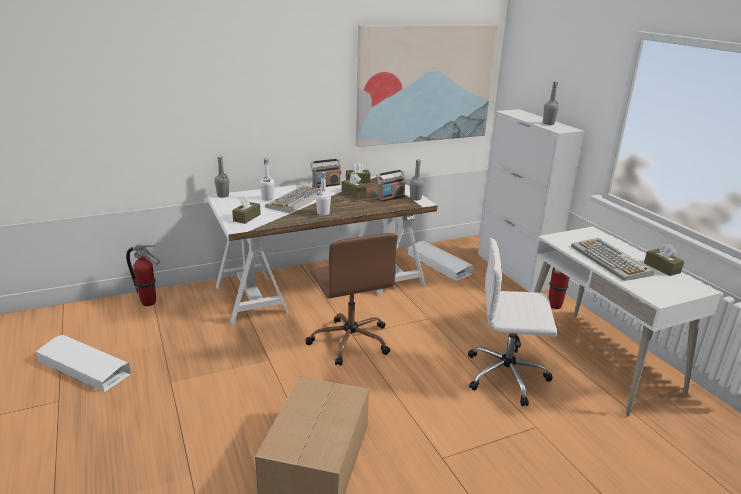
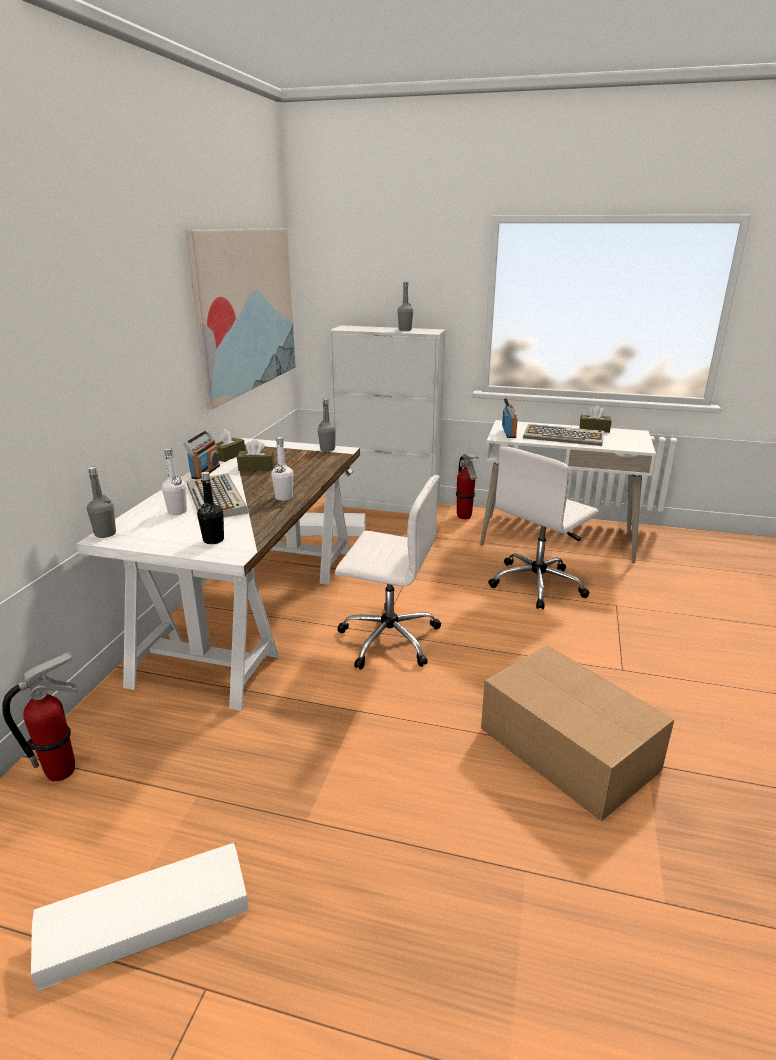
camera: 50 degrees left, 0 degrees up
(247, 218) = (213, 540): brown tissue box -> black bottle
(350, 340) = (387, 638): brown office chair -> white office chair
(390, 198) = (304, 457): radio -> radio (509, 433)

